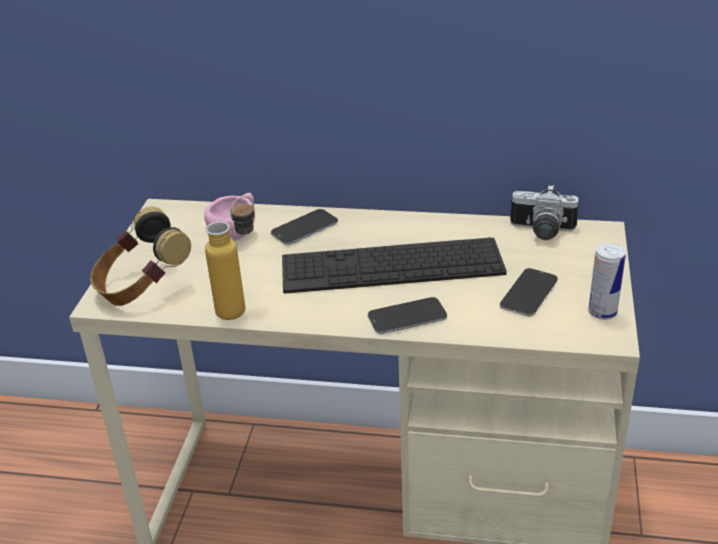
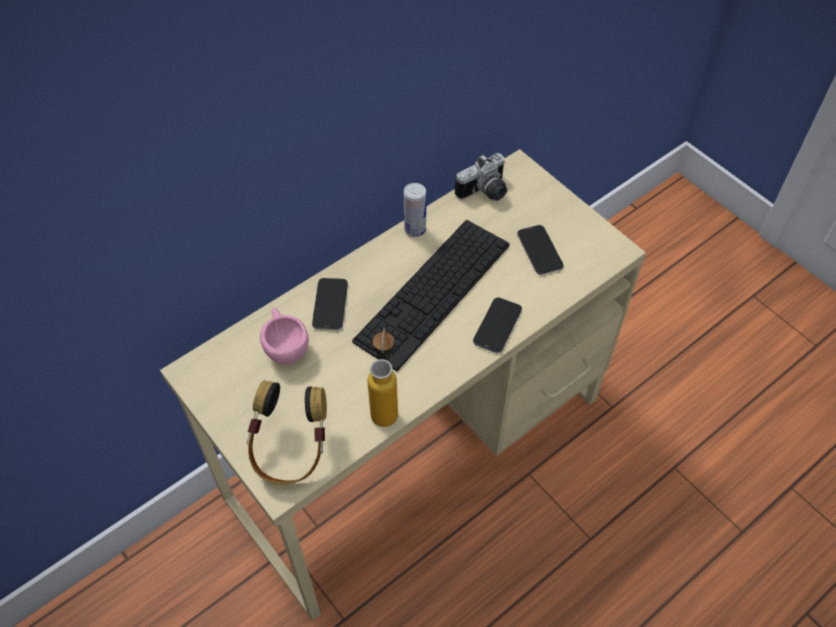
camera: 50 degrees left, 20 degrees up
(602, 312) = (593, 234): can -> can (415, 229)

